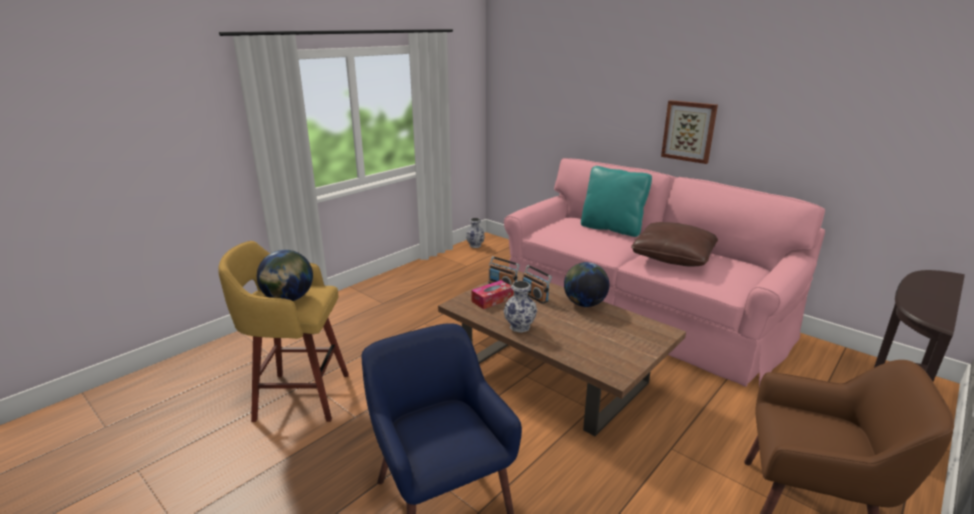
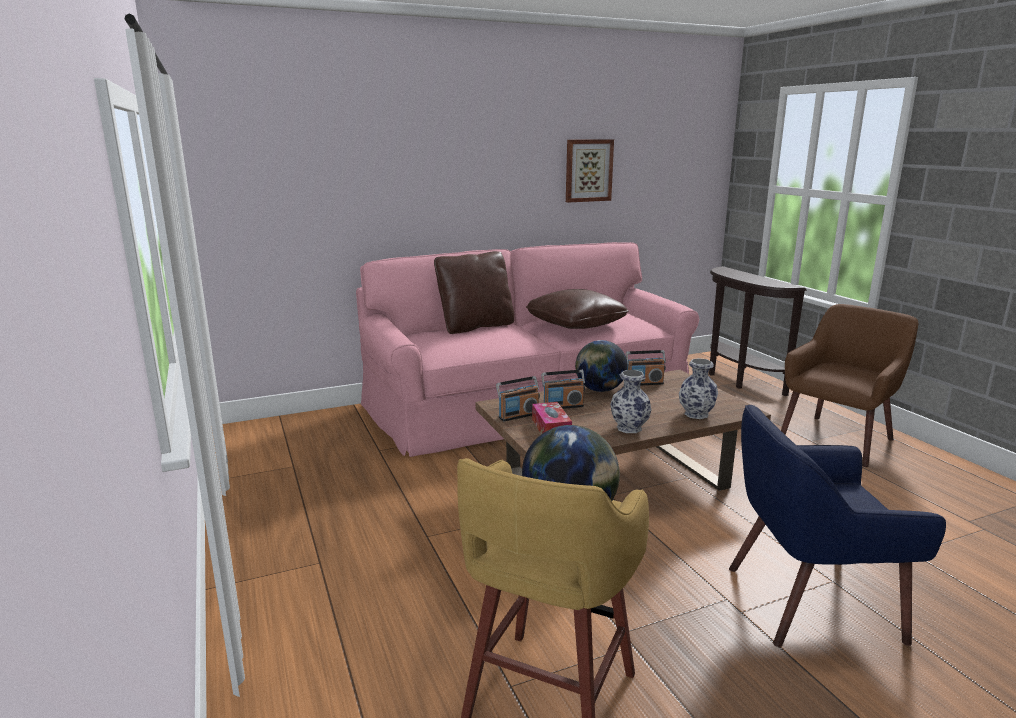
camera: 65 degrees left, 5 degrees down
(475, 245) = (236, 445): vase -> vase (696, 414)
(612, 228) = (476, 326): turquoise pillow -> brown pillow
(623, 319) = (644, 383): none -> radio
(689, 131) = (502, 200): picture -> picture (588, 170)

